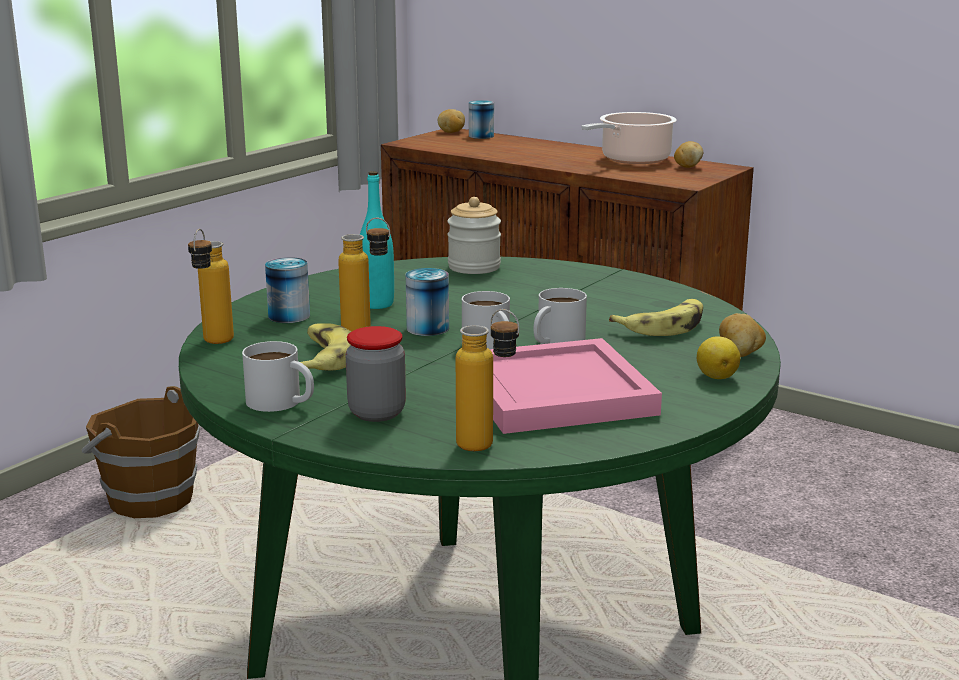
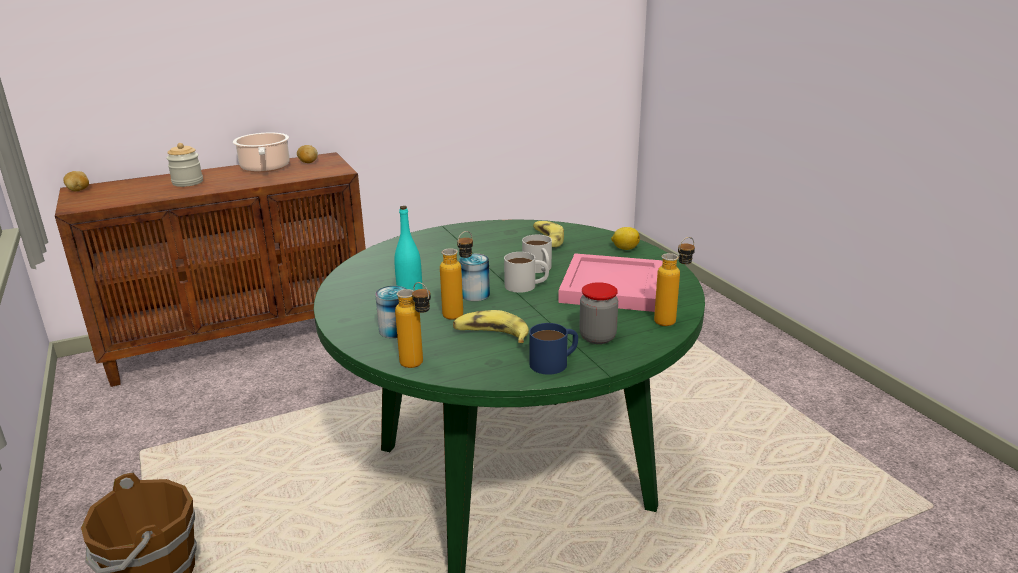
camera: 60 degrees left, 5 degrees up
(282, 403) = (555, 362): white mug -> blue mug
(474, 267) = (380, 258): jar -> jar (187, 182)
(481, 136) = (112, 185): can -> none
(740, 354) = (601, 236): potato -> none

